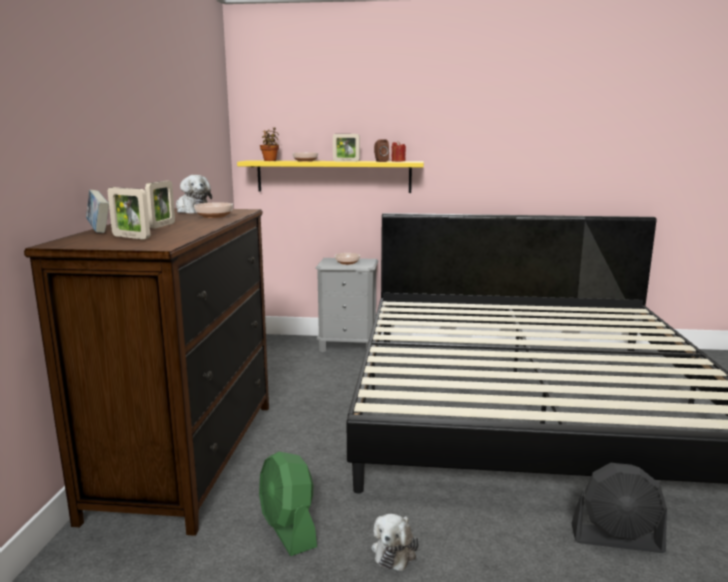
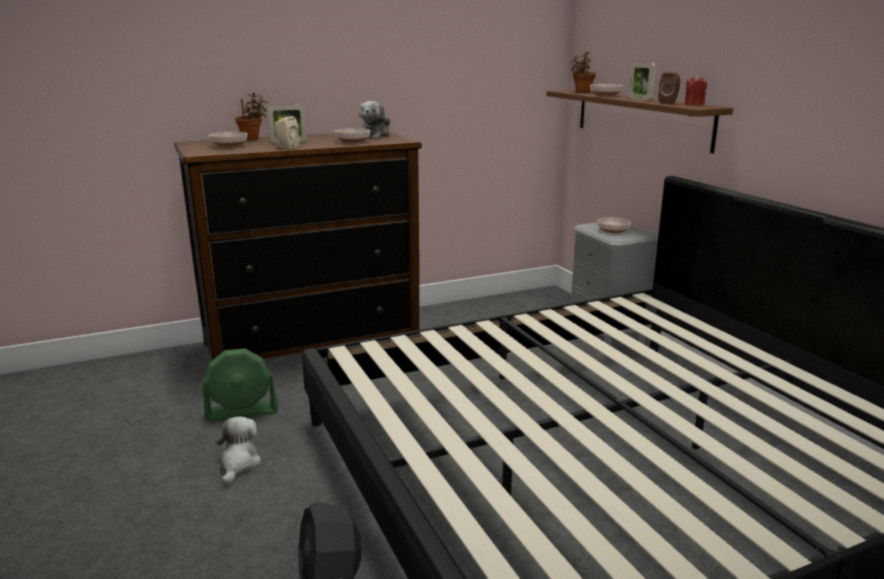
camera: 60 degrees right, 5 degrees up
(99, 230) = (252, 138): book -> potted plant
(131, 237) = (229, 145): picture frame -> bowl
(197, 228) = (286, 147): none -> beige speaker
(288, 529) = (242, 411): green fan -> green fan turned 135 degrees counterclockwise
(333, 176) = (641, 118): yellow shelf -> brown shelf
(395, 550) = (238, 464): plush toy -> plush toy turned 105 degrees clockwise

